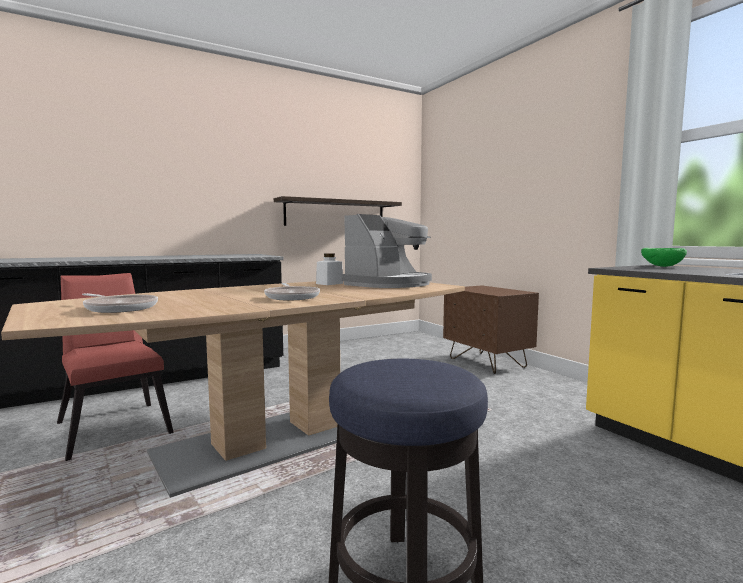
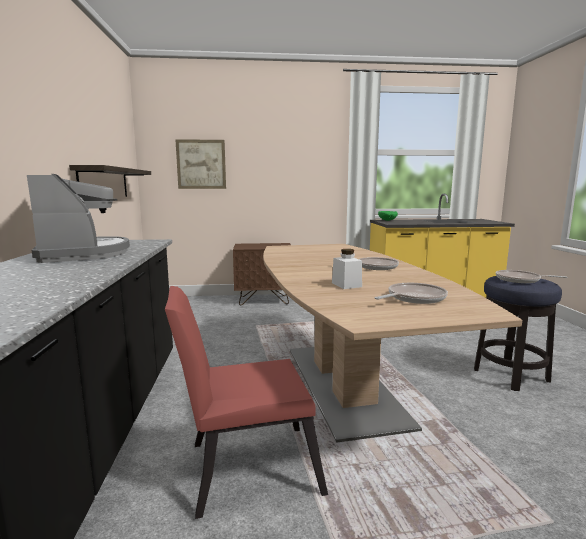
camera: 65 degrees left, 5 degrees up
(329, 283) = (293, 256): white jar -> white jar (346, 285)
(389, 284) = (315, 249): coffee machine -> coffee machine (82, 253)
(399, 371) = (520, 280): none -> frying pan
(462, 191) = (201, 164): none -> picture

